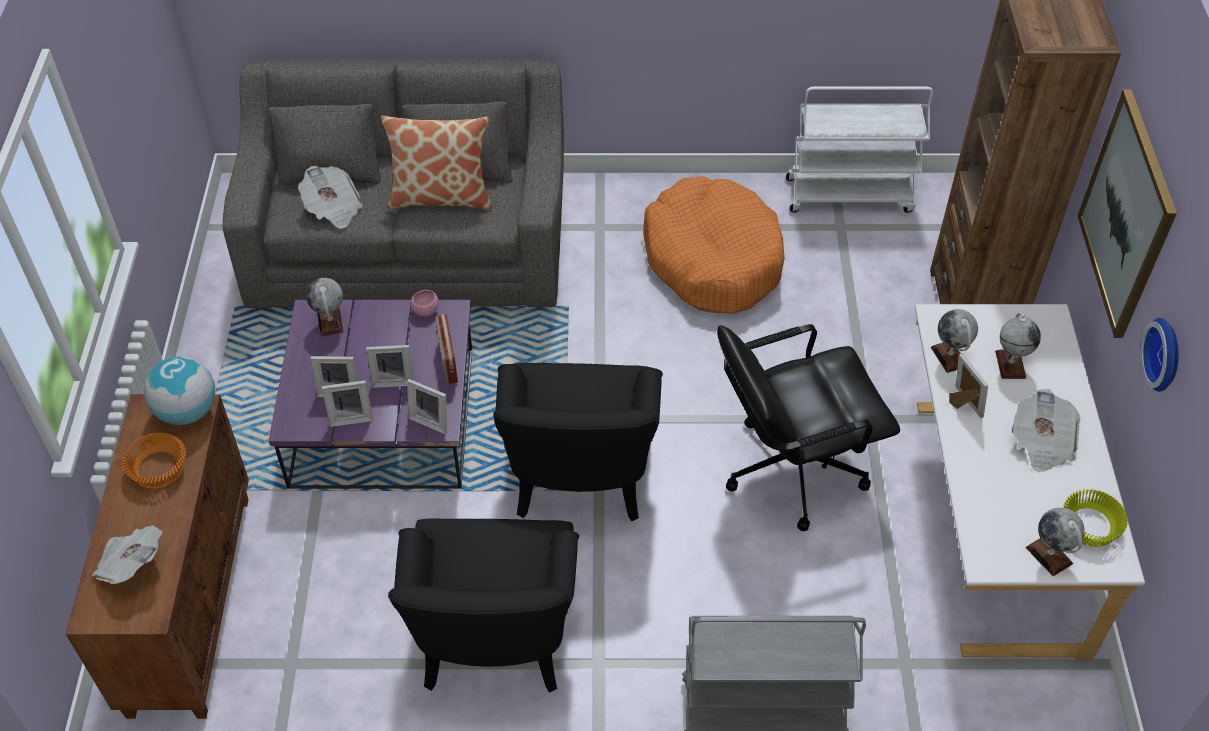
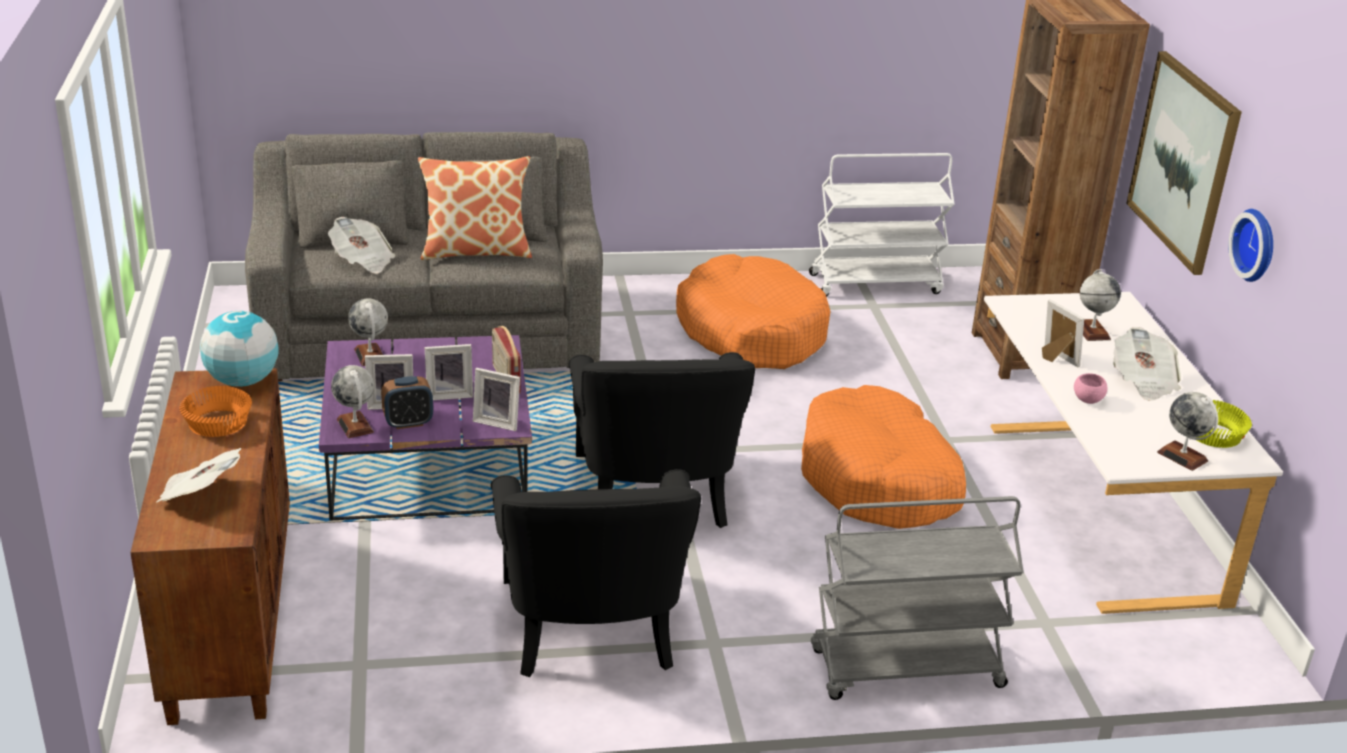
camera: 10 degrees left, 20 degrees down
(351, 416) = (408, 423): picture frame -> alarm clock
(426, 311) = (473, 344): pink bowl -> pink bowl (1088, 400)
(792, 469) = (878, 480): black office chair -> orange dog bed
(949, 357) = (1031, 328): globe -> globe (355, 426)

